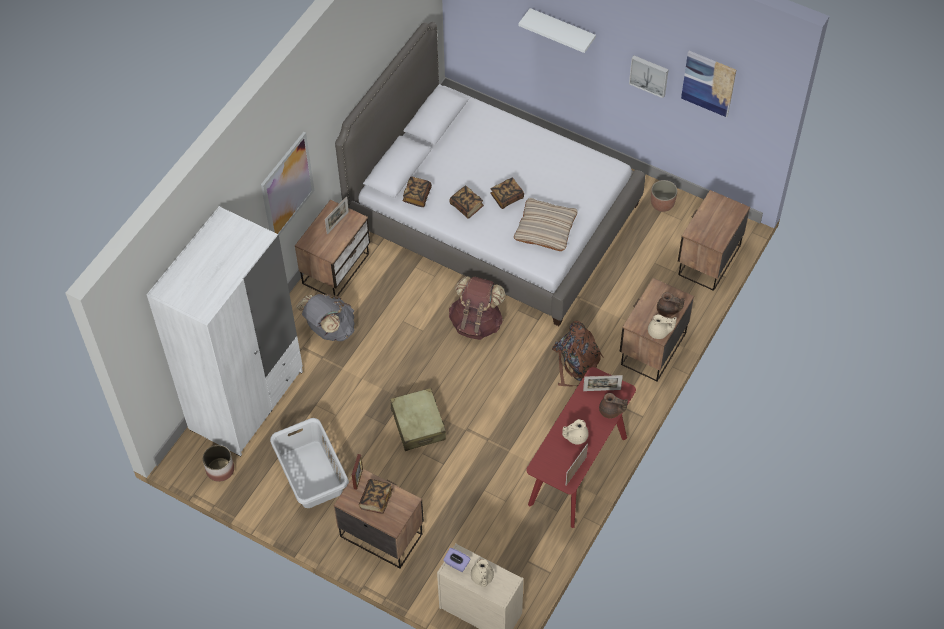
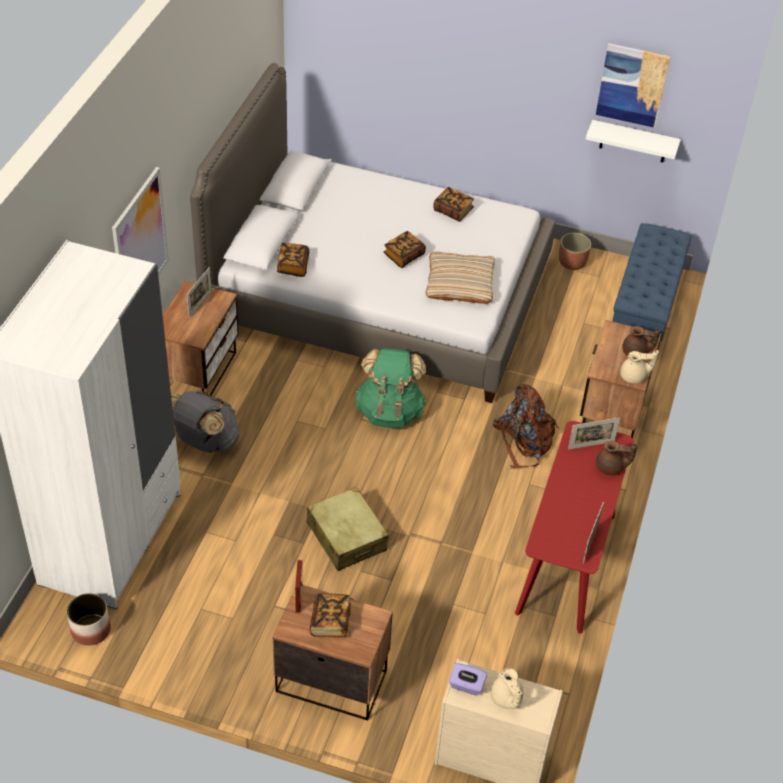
camera: 15 degrees left, 10 degrees down
(312, 474) = (219, 617): grey laundry basket -> none
(466, 206) = (357, 270): book -> book (453, 211)
(476, 323) = (390, 411): brown backpack -> green backpack
(562, 30) = (441, 53): white shelf -> white shelf (633, 142)
(575, 436) = (576, 503): beige teapot -> none
(649, 75) = (554, 92): picture -> none
(708, 260) = (643, 313): nightstand -> blue bench

